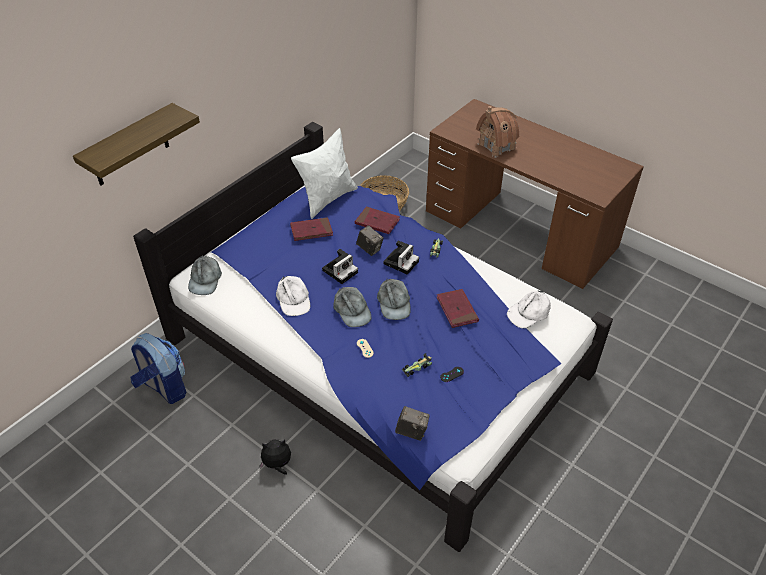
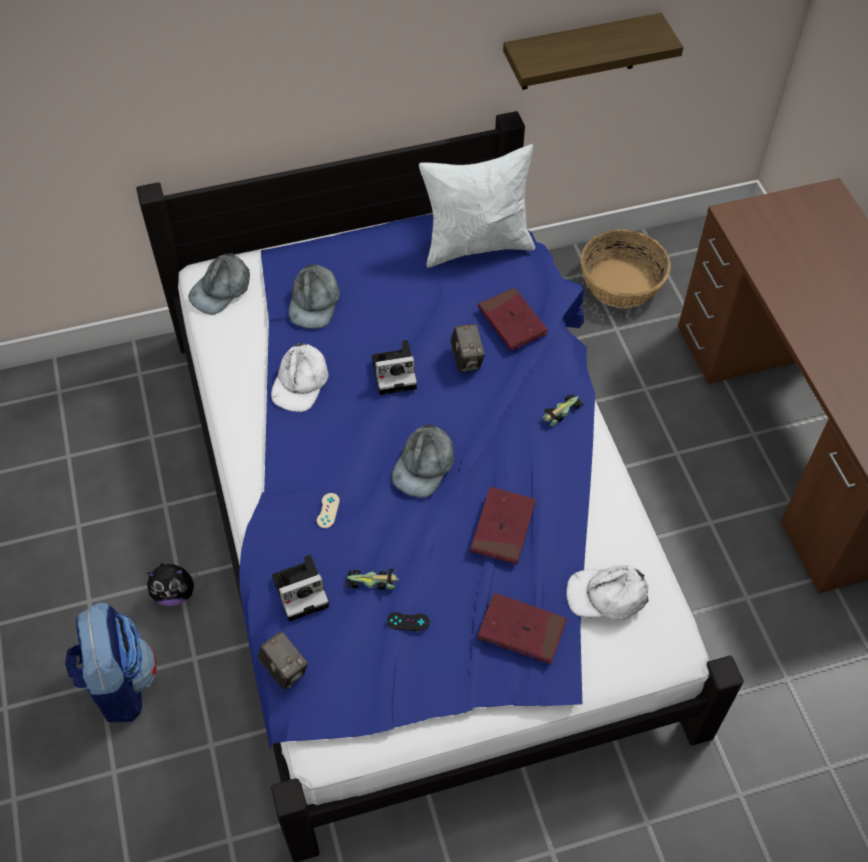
camera: 35 degrees right, 10 degrees up
(130, 146) = (150, 62): shelf -> shelf (580, 52)
(164, 387) = (126, 405): backpack -> backpack (119, 682)
(277, 464) = (175, 593): plush toy -> plush toy turned 150 degrees clockwise
(311, 231) = (409, 287): red book -> red book (521, 630)
(352, 310) = (359, 443): grey cap -> grey cap (314, 302)
(401, 261) = (491, 405): camera -> camera (302, 590)
(496, 146) = (795, 286): toy house -> none

